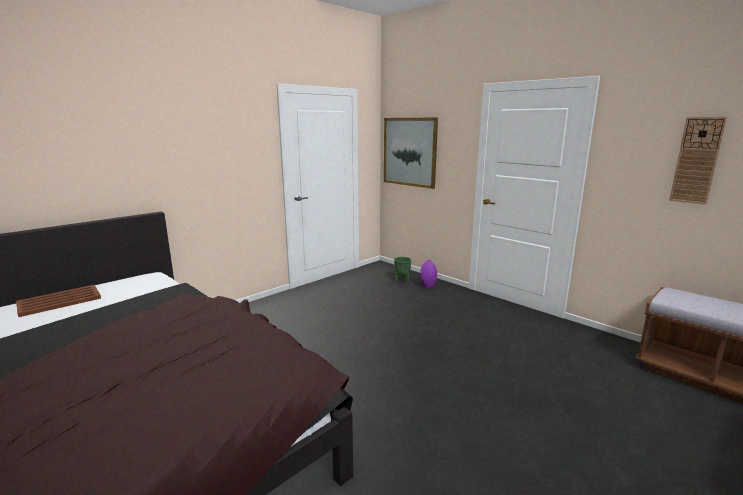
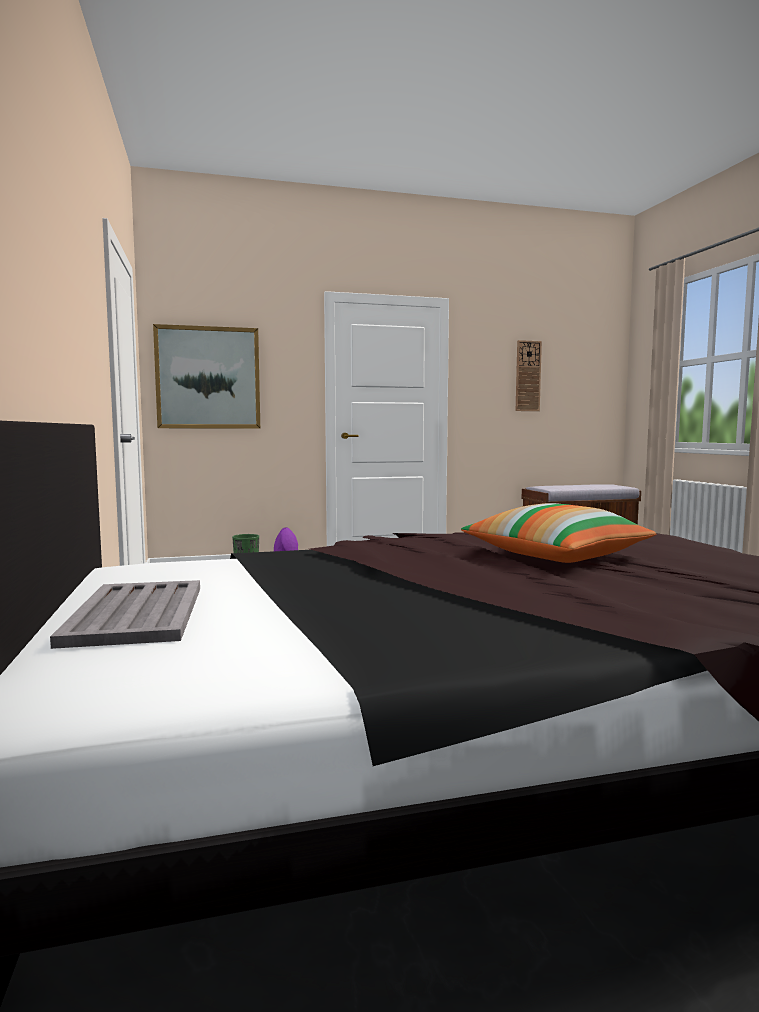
camera: 60 degrees left, 10 degrees down
(60, 301) = (138, 613): brown tray -> grey tray
(167, 355) = (555, 556): none -> pillow

